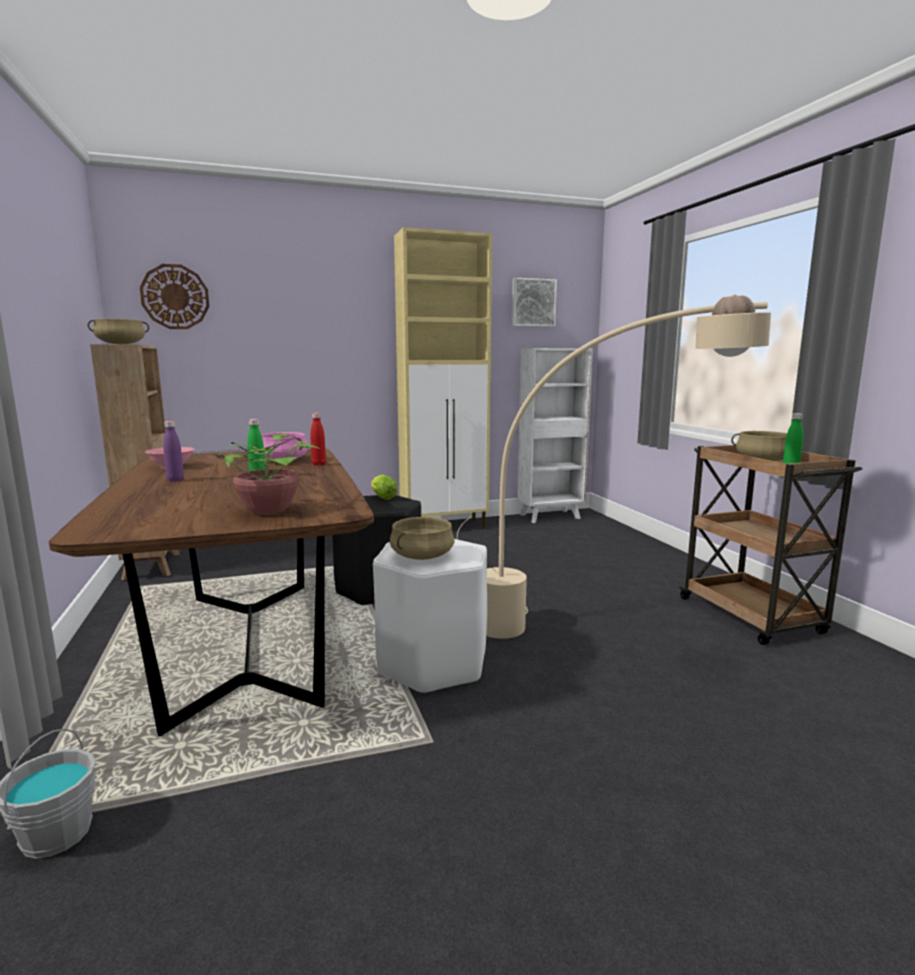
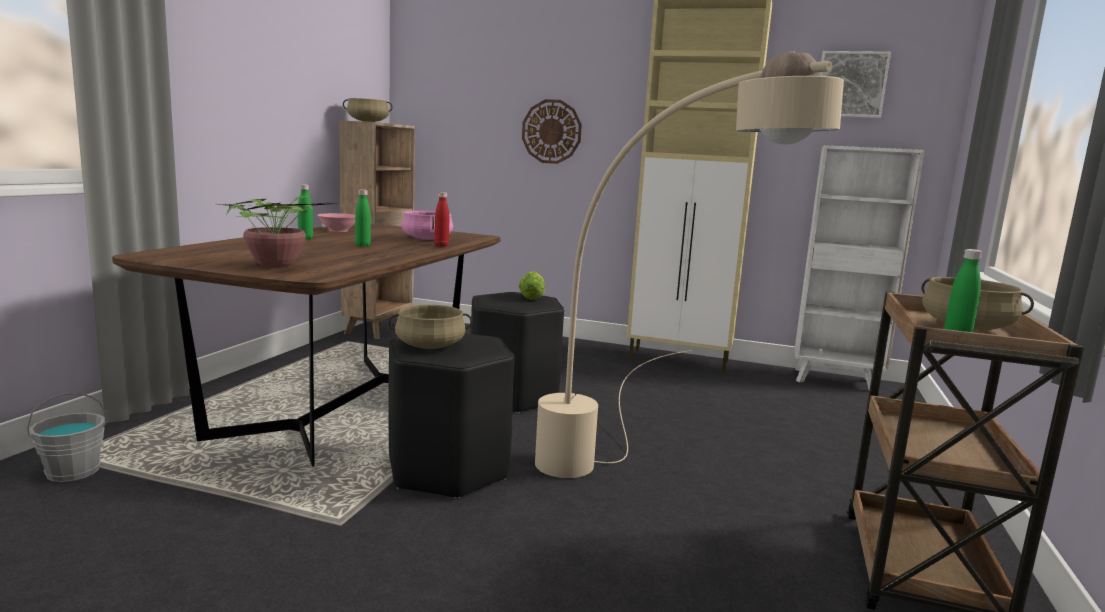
camera: 35 degrees right, 0 degrees up
(175, 297) = (444, 80): wall clock -> wall clock (551, 131)
(175, 480) = (305, 238): purple bottle -> green bottle
(433, 664) = (448, 470): white stool -> black stool

